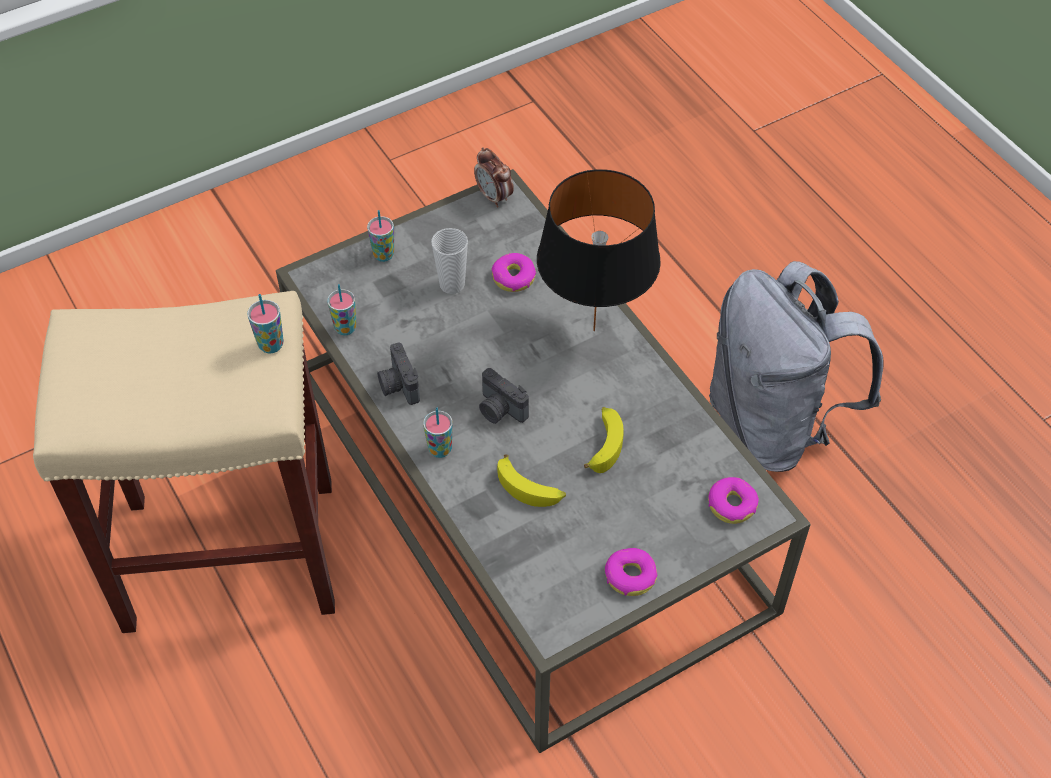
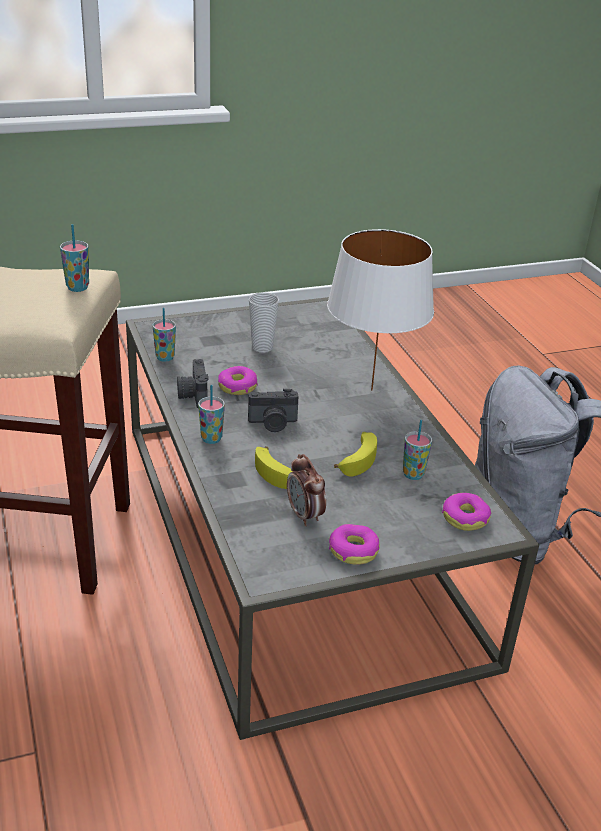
camera: 10 degrees right, 20 degrees down
(383, 255) = (214, 324): cup -> cup (413, 474)
(494, 197) = (315, 307): alarm clock -> alarm clock (305, 515)
(499, 410) = (273, 423): camera -> camera turned 60 degrees counterclockwise
(513, 278) = (314, 351): donut -> donut (237, 387)
(592, 330) = (370, 389): black table lamp -> white table lamp

